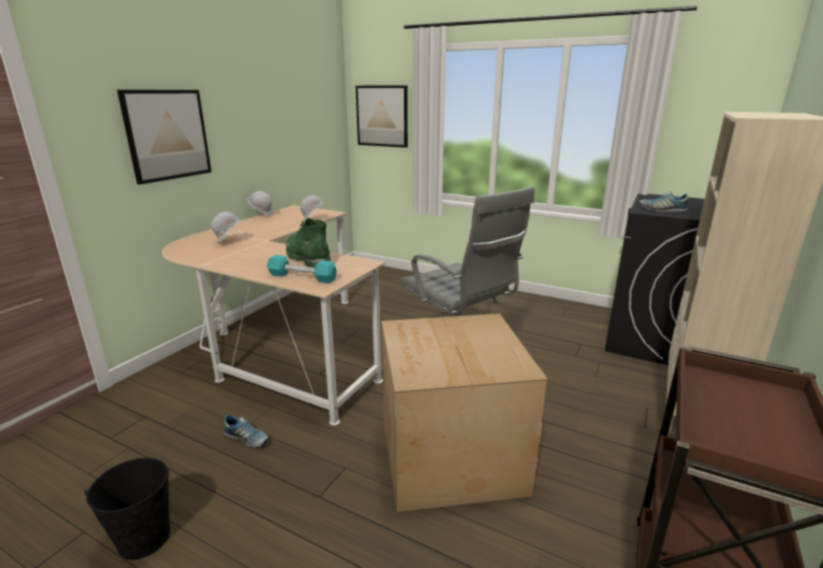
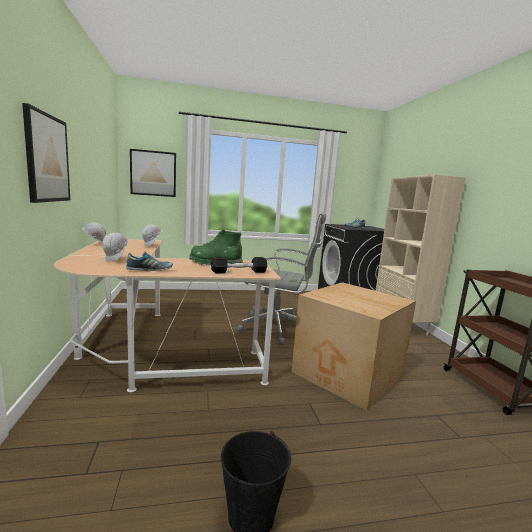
camera: 40 degrees left, 10 degrees down
(246, 439) = (221, 416): shoe -> shoe (150, 270)
(302, 277) = (239, 272): turquoise dumbbell -> black dumbbell

